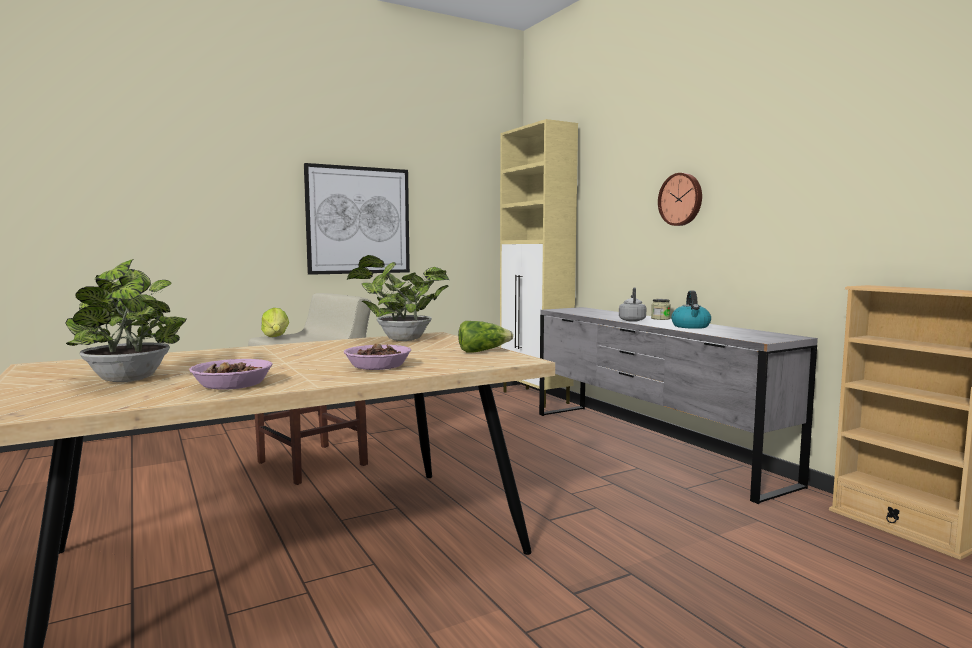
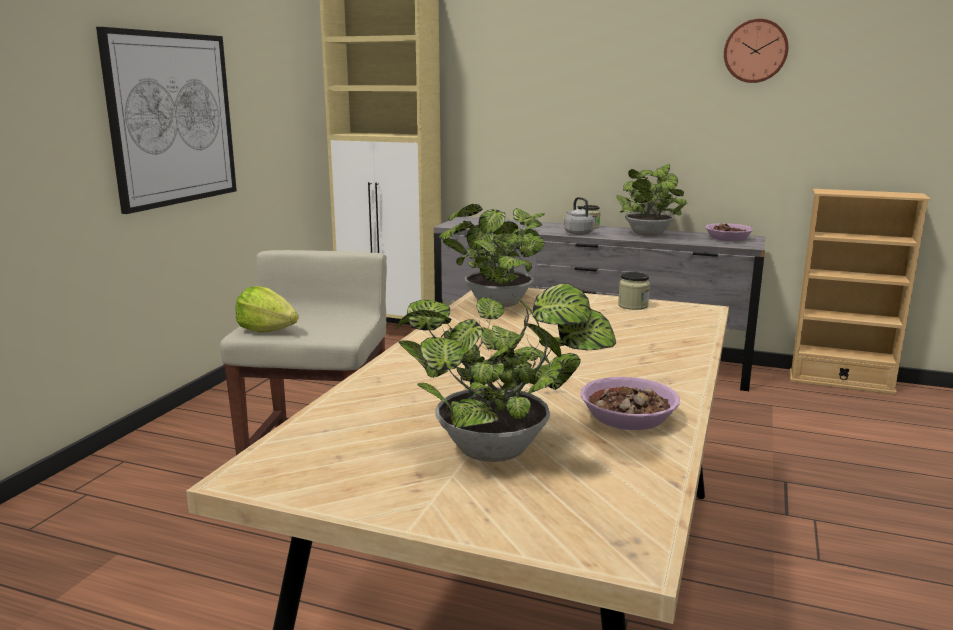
camera: 40 degrees left, 10 degrees up
(377, 366) = (635, 350): bowl -> bowl (727, 238)
(482, 351) = (633, 305): lettuce -> jar
(681, 199) = (603, 96): wall clock -> wall clock (755, 51)
(691, 326) = (649, 235): kettle -> potted plant

